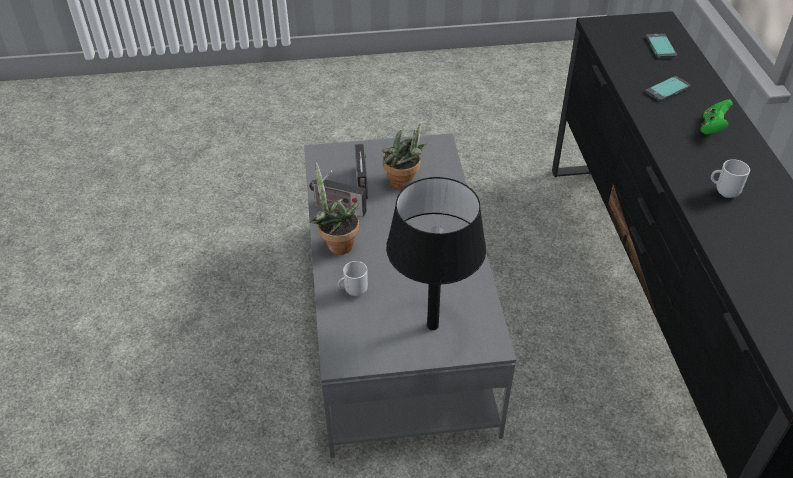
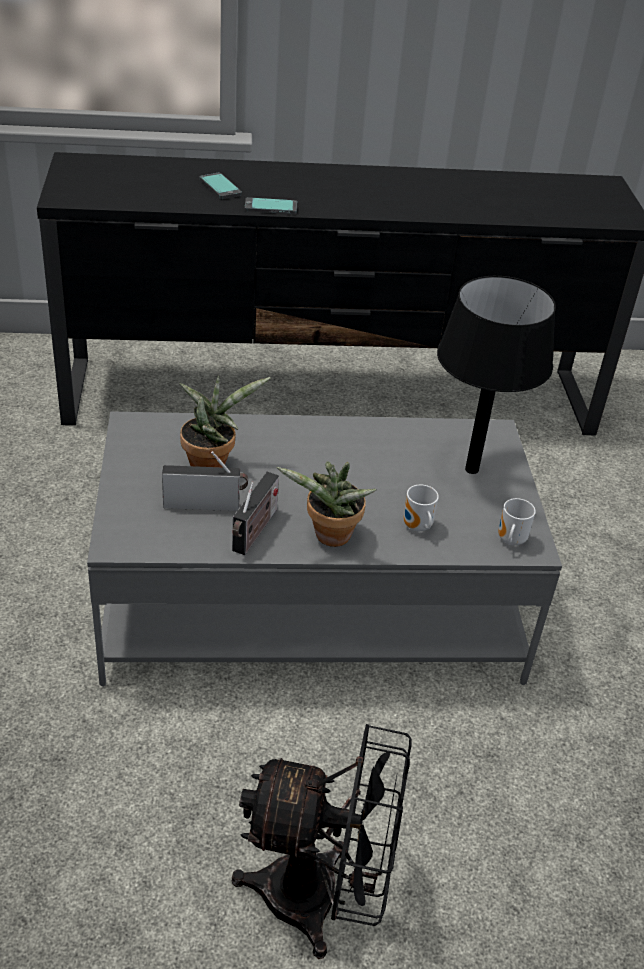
camera: 90 degrees left, 5 degrees down
(162, 339) = (321, 899): none -> black fan
(660, 47) = (131, 173): phone -> phone (270, 207)
(712, 127) = (294, 180): green game controller -> none
(725, 192) = (397, 197): mug -> mug (509, 541)

